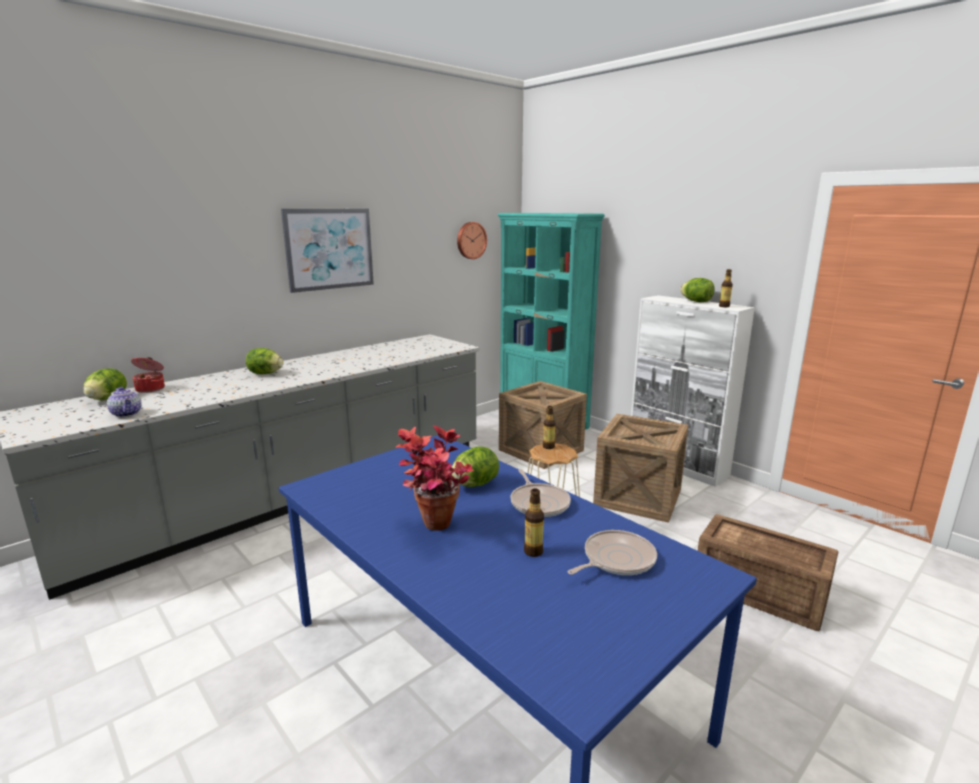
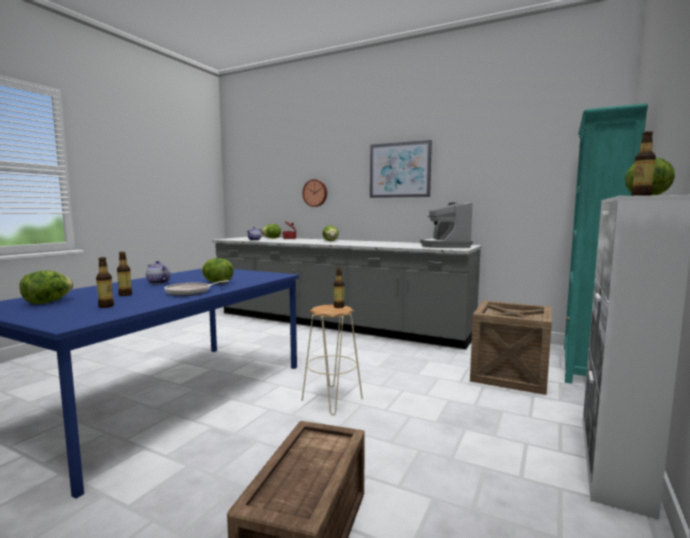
camera: 70 degrees right, 10 degrees down
(425, 345) = (445, 246): none -> coffee machine
(435, 530) = (158, 283): potted plant -> teapot
(470, 240) = (542, 162): wall clock -> wall clock (315, 193)
(569, 620) = (47, 302): none -> lettuce
(616, 559) = (106, 306): frying pan -> bottle
(638, 497) = (471, 436): crate -> none

